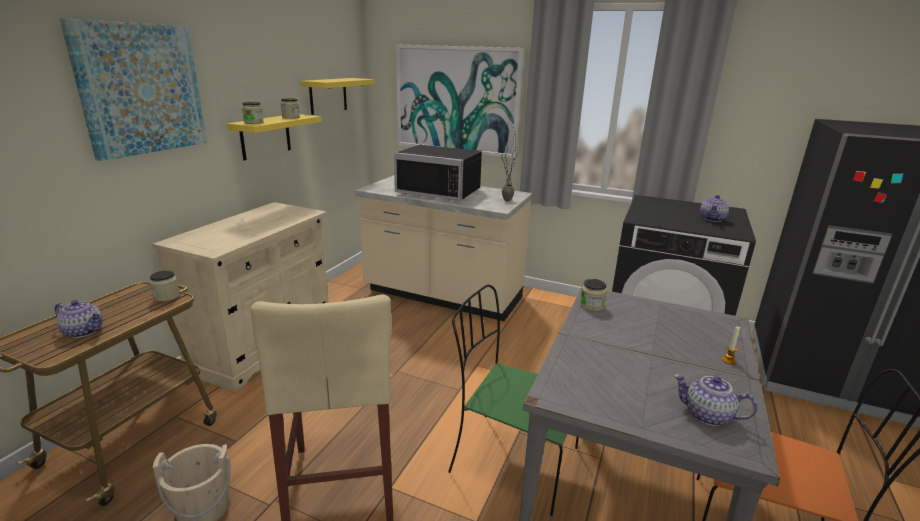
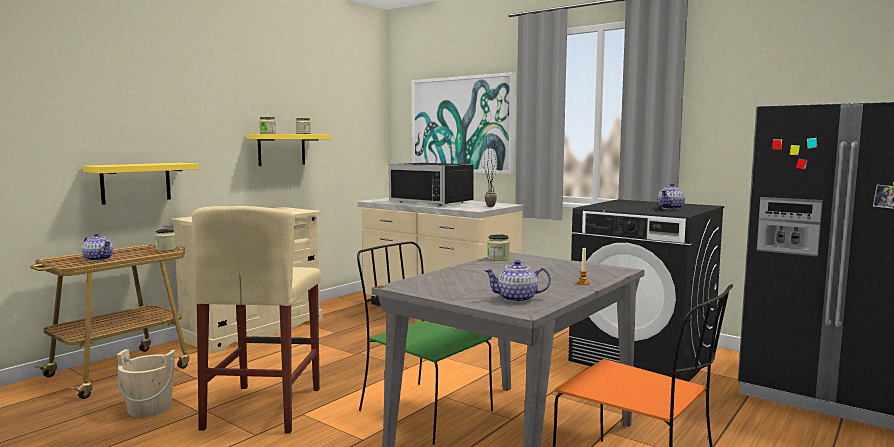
camera: 15 degrees right, 15 degrees down
(141, 89) = (180, 100): picture -> none
(328, 95) = (347, 123): yellow shelf -> yellow shelf (136, 183)
(708, 415) = (517, 299): teapot -> teapot turned 45 degrees counterclockwise

